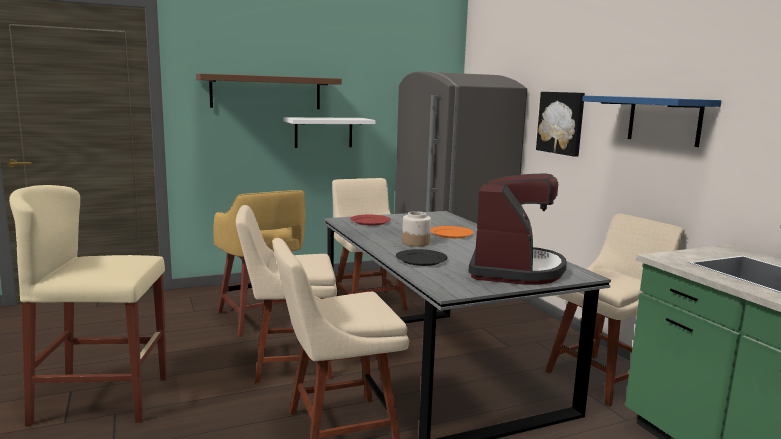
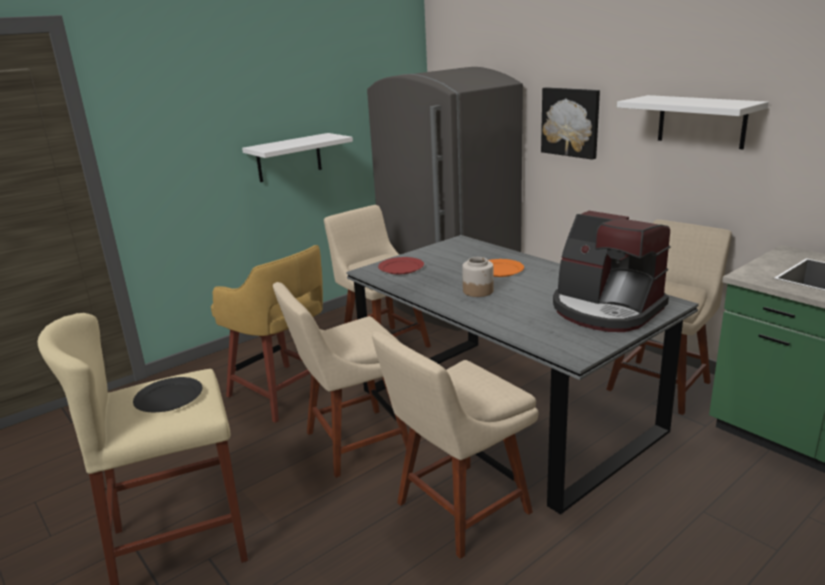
camera: 15 degrees left, 10 degrees up
(266, 92) = (218, 120): brown shelf -> none
(421, 260) = (507, 316): black plate -> black plate (169, 398)
(514, 269) = (605, 310): coffee machine -> coffee machine turned 135 degrees clockwise
(664, 120) = (701, 121): blue shelf -> white shelf

